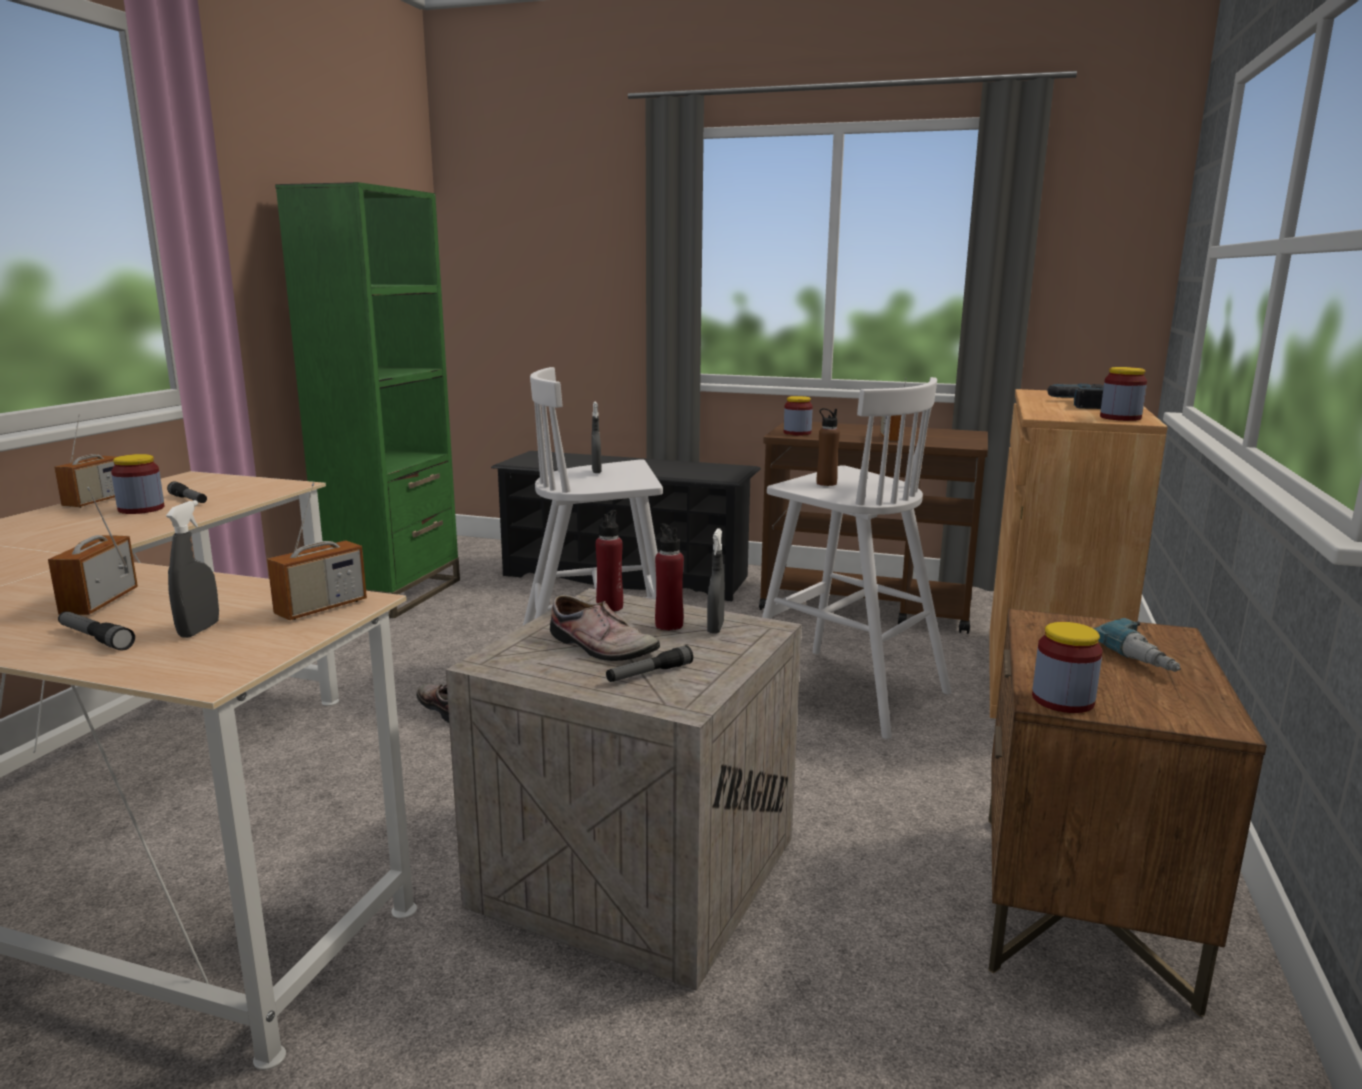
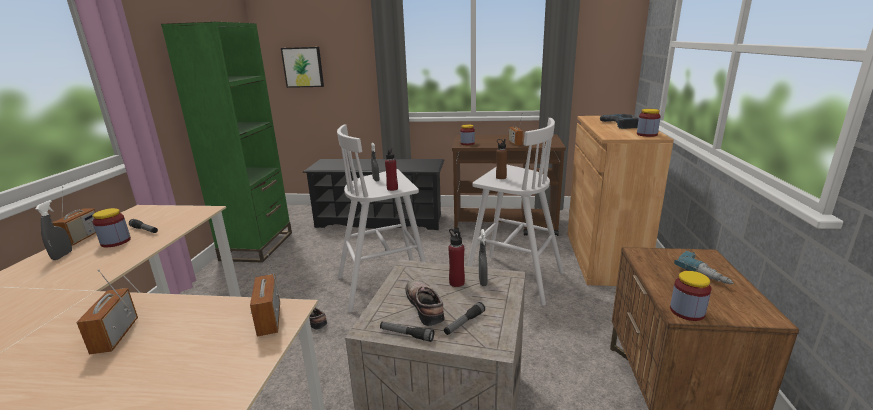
camera: 10 degrees left, 5 degrees up
(95, 638) = (123, 375): flashlight -> flashlight (406, 335)
(199, 630) = (195, 354): grey spray bottle -> grey spray bottle (62, 255)
(321, 608) = (269, 320): radio -> radio turned 135 degrees clockwise
(519, 280) = (303, 67): none -> picture
(599, 647) = (427, 306): shoe -> shoe turned 135 degrees counterclockwise
(610, 607) = (418, 273): red bottle -> red bottle (392, 188)

